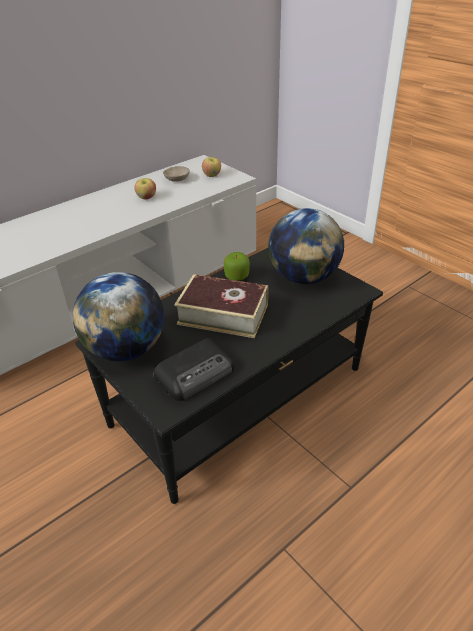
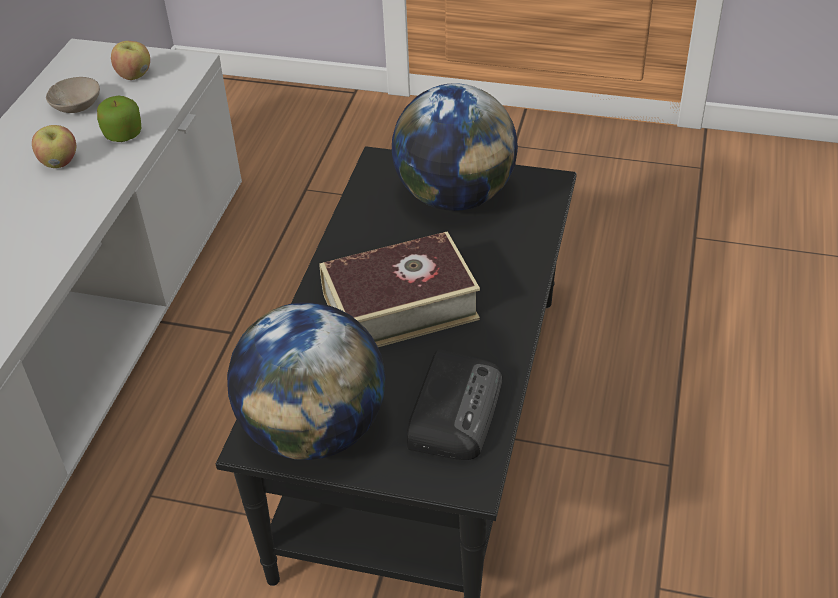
camera: 35 degrees left, 5 degrees up
(237, 276) = (357, 238): apple -> apple (123, 134)

